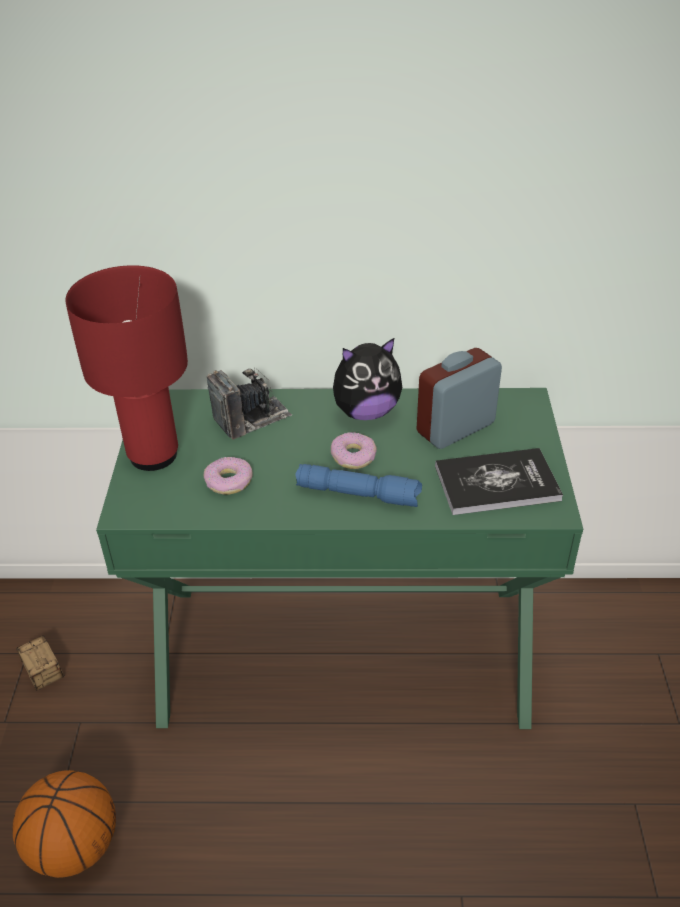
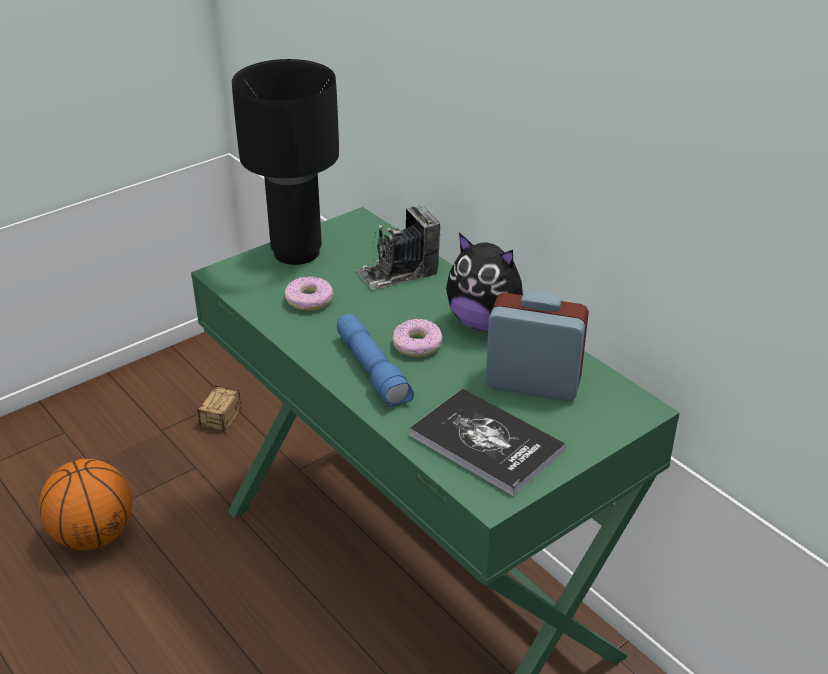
camera: 50 degrees right, 5 degrees down
(155, 455) = (297, 253): red table lamp -> black table lamp
(252, 418) = (398, 272): camera -> camera turned 135 degrees clockwise

